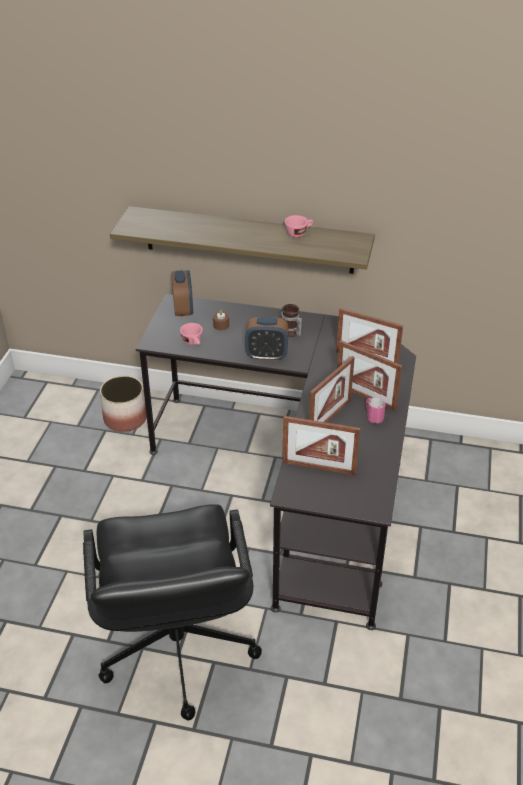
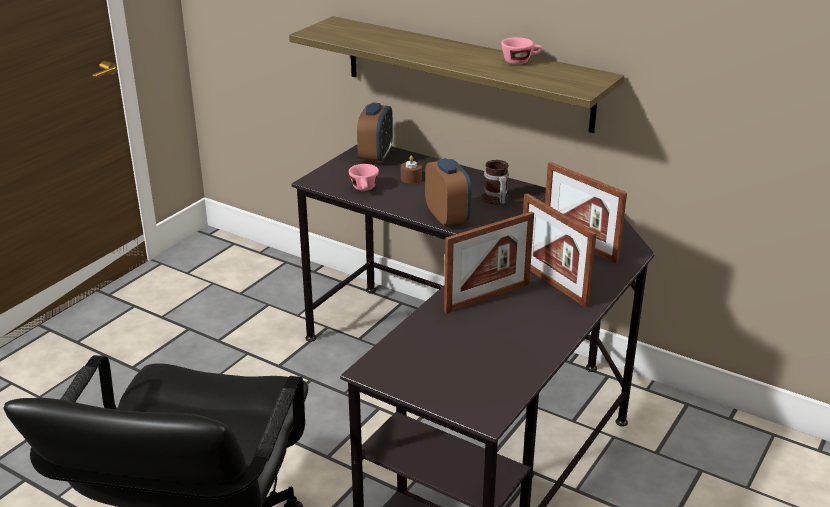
camera: 20 degrees right, 10 degrees down
(125, 418) = (299, 297): planter -> none
(266, 355) = (447, 217): alarm clock -> alarm clock turned 135 degrees counterclockwise
(319, 467) = (435, 348): picture frame -> none
(373, 417) = (549, 308): pink mug -> none

